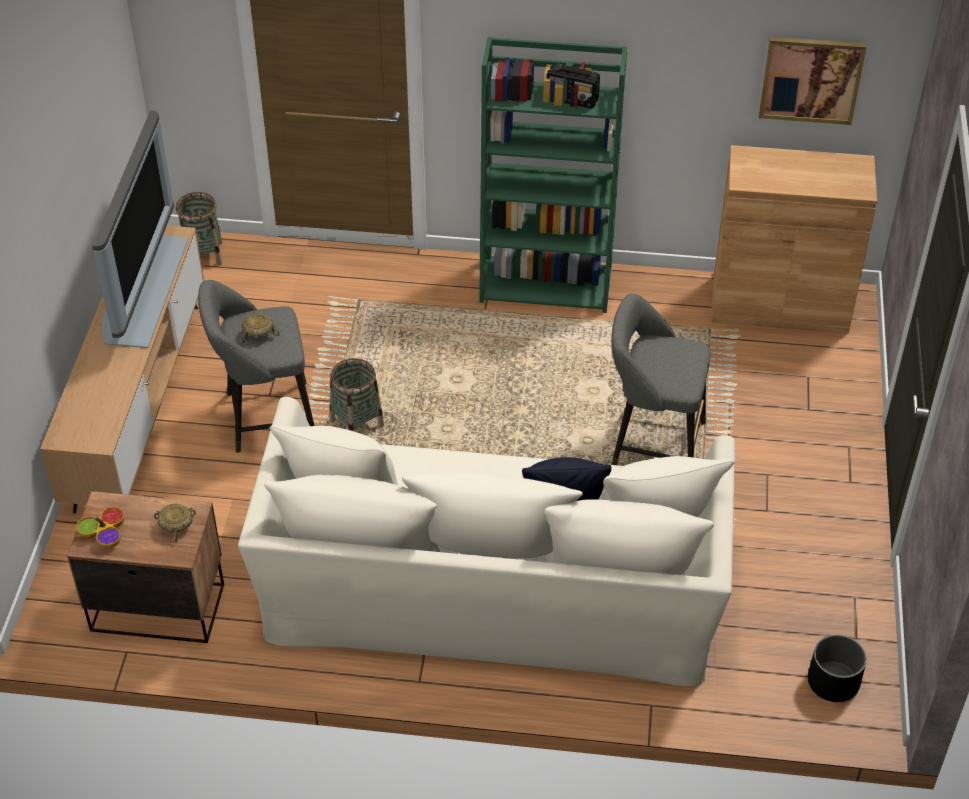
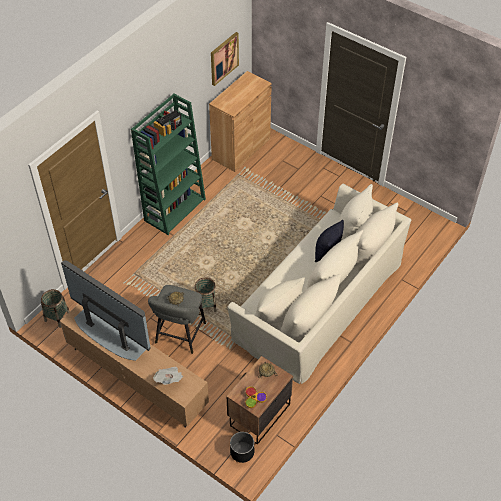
camera: 60 degrees left, 5 degrees up
(89, 403) = (169, 379): none -> newspaper
(651, 443) = (283, 220): grey stool -> none
(833, 681) = (420, 226): black planter -> black planter (242, 452)

